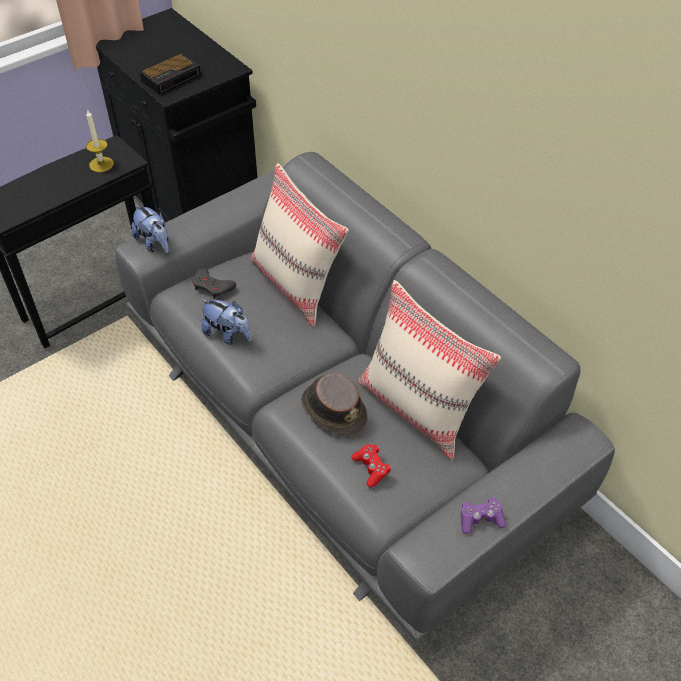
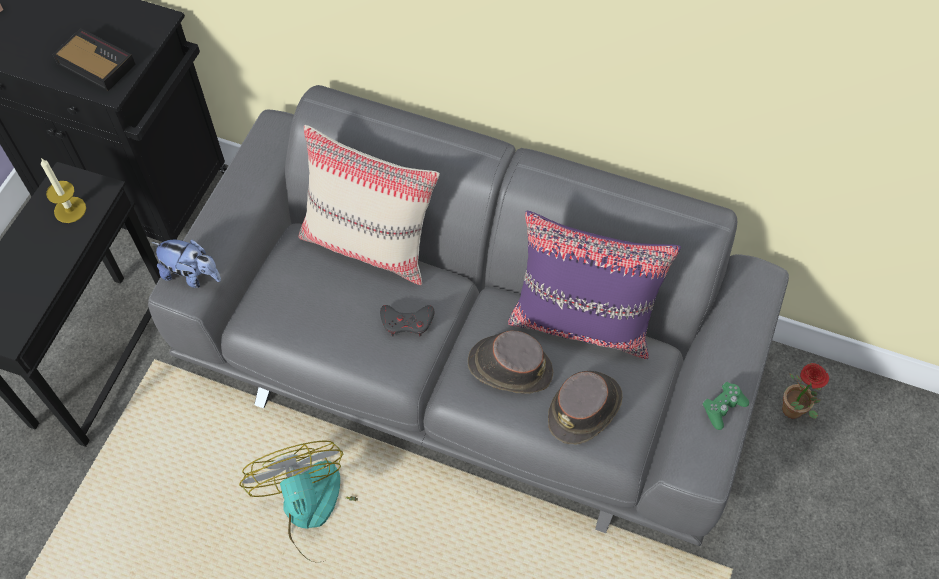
camera: 30 degrees left, 10 degrees up
(158, 469) = (318, 512): none -> fan
(172, 77) = (95, 63): alarm clock -> alarm clock turned 75 degrees counterclockwise
(212, 286) = (286, 292): grey game controller -> grey game controller (407, 322)
(228, 334) = (344, 340): plush toy -> none
(371, 468) = (585, 409): red game controller -> brown hat
(418, 408) = (583, 321): beige pillow -> purple pillow
(480, 519) = (722, 408): purple game controller -> green game controller
(587, 596) = (794, 413): none -> potted plant

